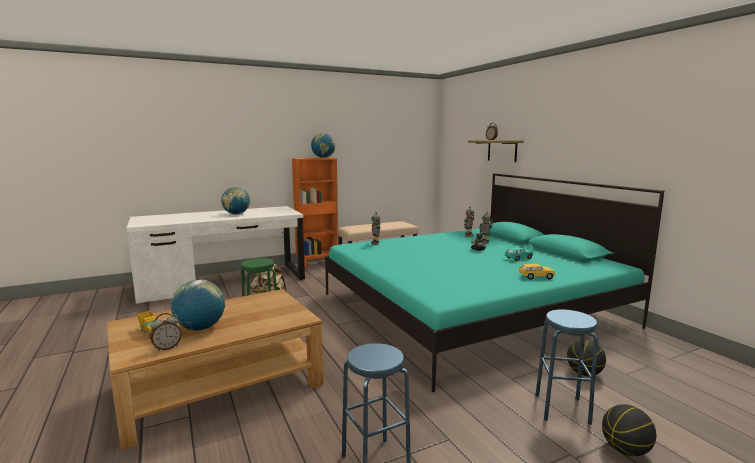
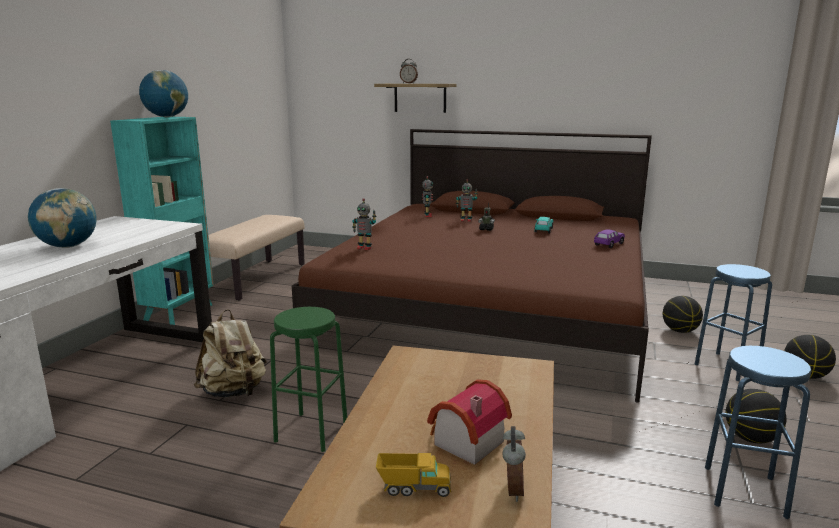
camera: 45 degrees left, 5 degrees up
(200, 328) = (464, 442): globe -> toy house
(317, 264) = (180, 312): orange bookcase -> turquoise bookcase
(456, 448) = (751, 438): none -> basketball
(470, 309) = (492, 307): turquoise bed -> brown bed
(536, 277) = (608, 244): yellow toy car -> purple toy car

